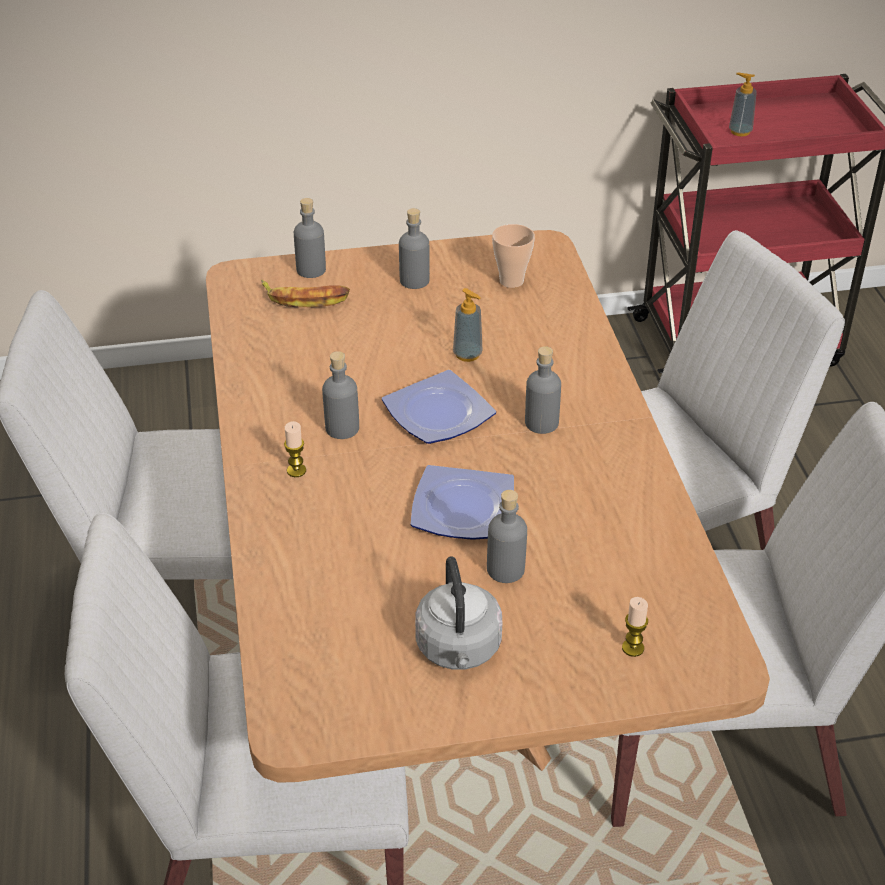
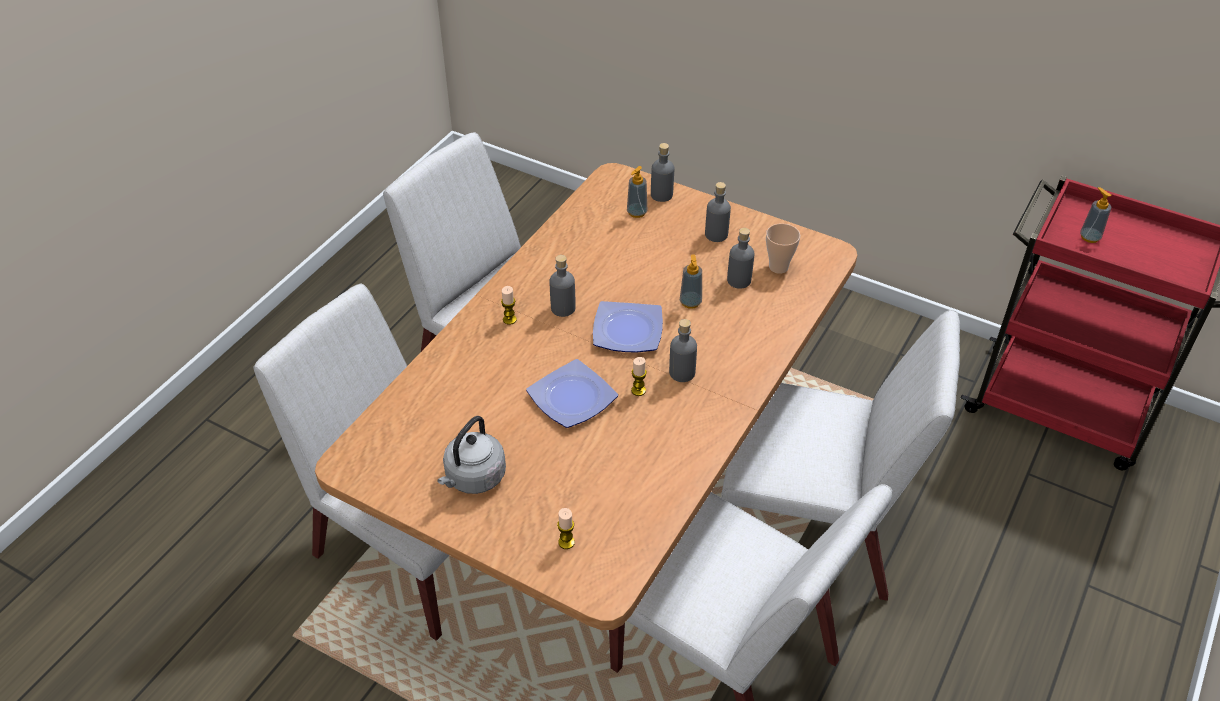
camera: 40 degrees right, 5 degrees up
(305, 298) = (636, 212): banana -> soap dispenser
(505, 569) = (552, 449): grey bottle -> grey bottle (739, 280)
(520, 463) = (638, 390): none -> candle

